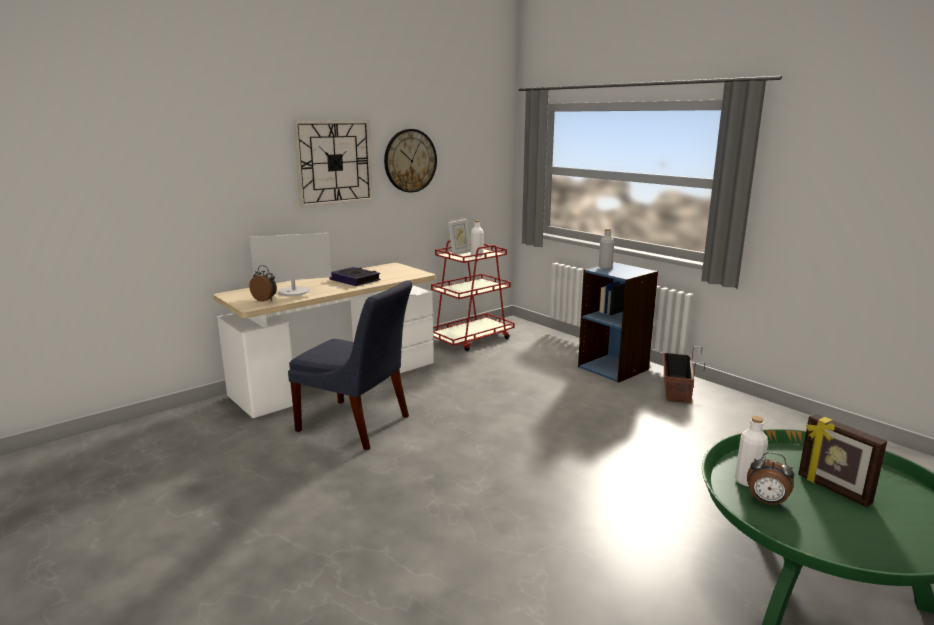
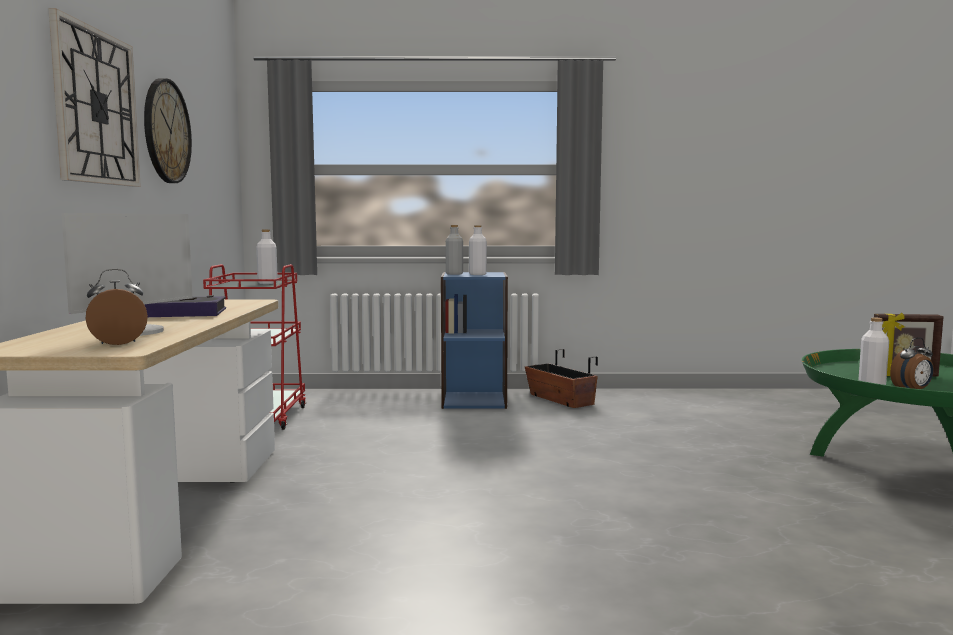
camera: 50 degrees left, 10 degrees down
(357, 425) = (341, 537): blue chair -> none
(459, 253) = (235, 284): picture frame -> none
(618, 271) = (477, 274): none -> white bottle

